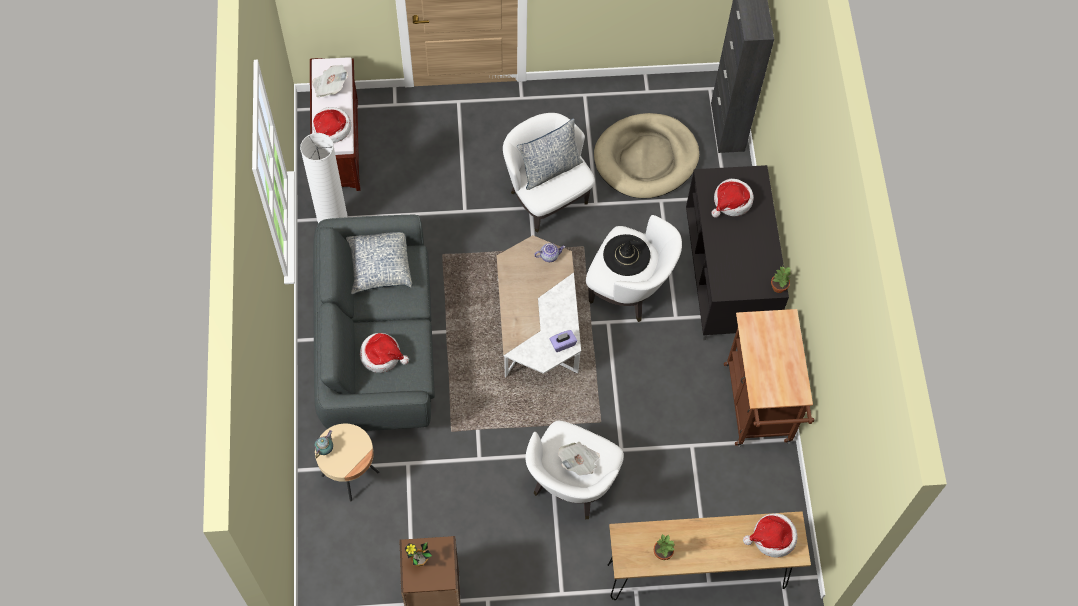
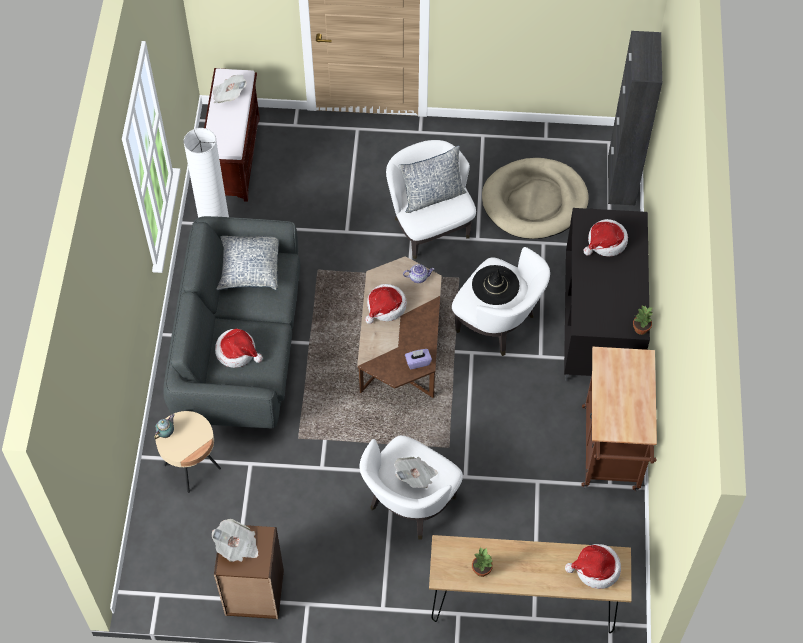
camera: 10 degrees right, 5 degrees down
(331, 129) = (223, 134): hat -> hat (385, 307)
(419, 561) = (237, 546): potted plant -> newspaper
(536, 327) = (399, 349): white coffee table -> brown coffee table

